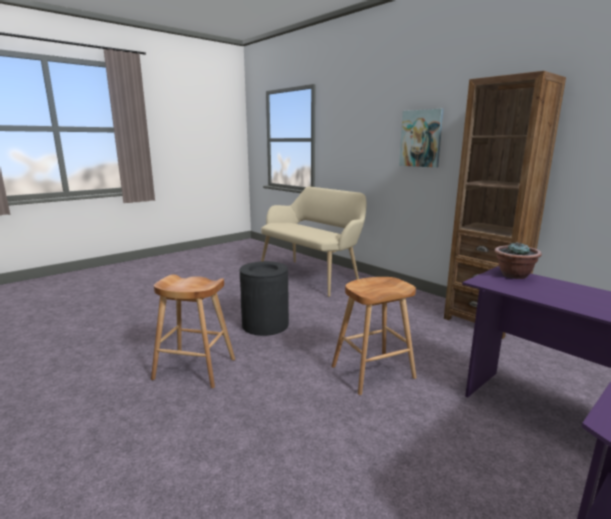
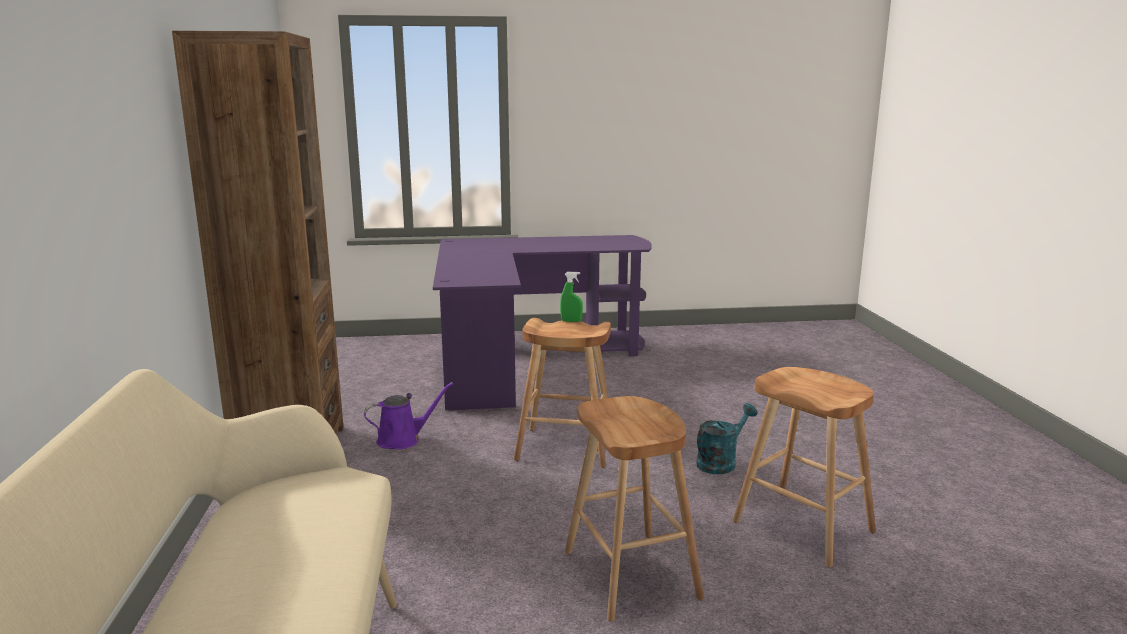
camera: 145 degrees left, 0 degrees up
(265, 325) = (630, 574): black trash can -> brown stool
(265, 400) = (720, 462): none -> turquoise watering can
(388, 292) = (571, 321): none -> green spray bottle
(421, 138) = (110, 154): picture -> none
(459, 343) = (403, 439): none -> purple watering can
(513, 275) = (459, 278): potted plant -> none

